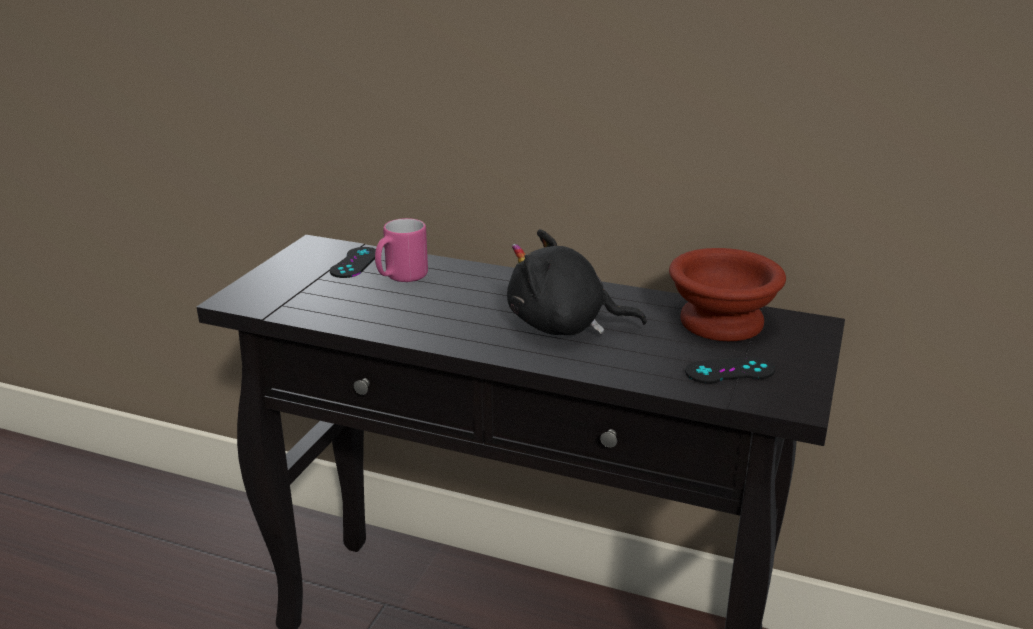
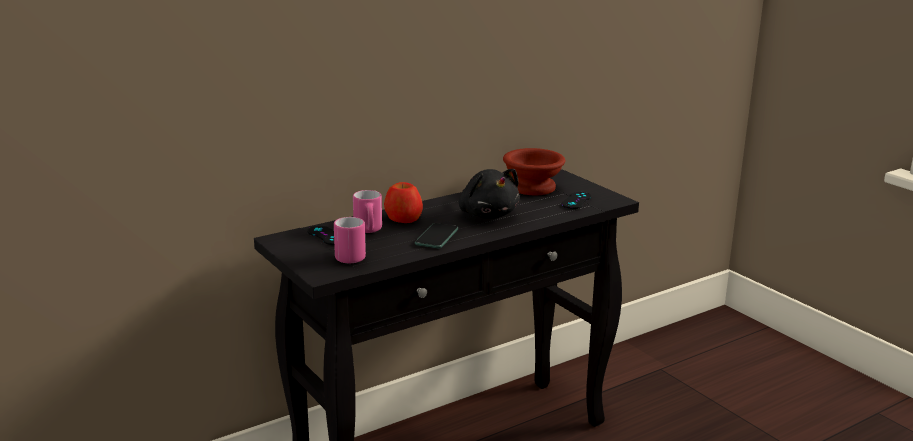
camera: 55 degrees left, 5 degrees down
(305, 293) = (348, 256): none -> pink mug
(435, 321) = (436, 237): none -> phone
(469, 282) = (403, 218): none -> apple
(564, 326) = (487, 214): black plush toy -> black plush toy turned 75 degrees counterclockwise

